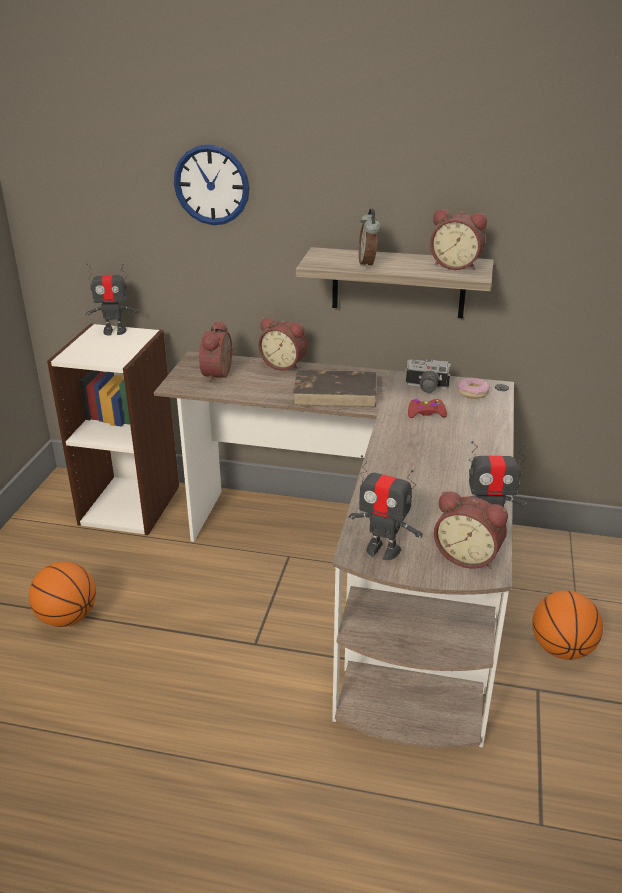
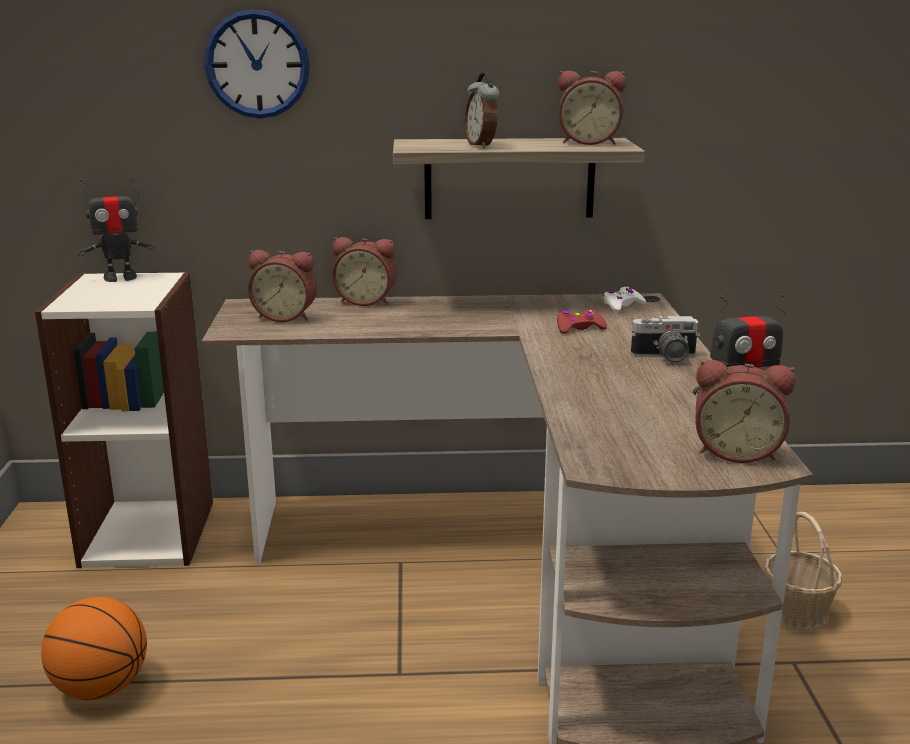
camera: 15 degrees left, 10 degrees down
(220, 375) = (286, 316): alarm clock -> alarm clock turned 75 degrees counterclockwise
(336, 392) = (452, 320): brown book -> none
(383, 550) = (625, 459): toy robot -> none
(425, 387) = (561, 306): camera -> camera (665, 358)
(473, 392) = (622, 305): donut -> white game controller
(561, 649) = (796, 612): basketball -> basket

